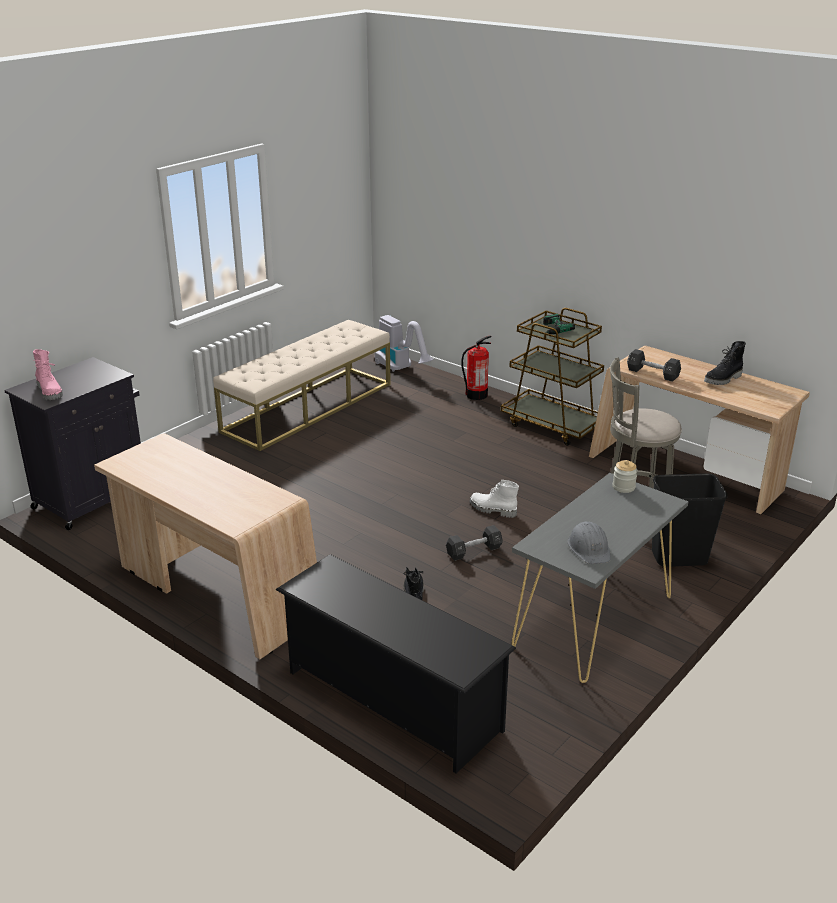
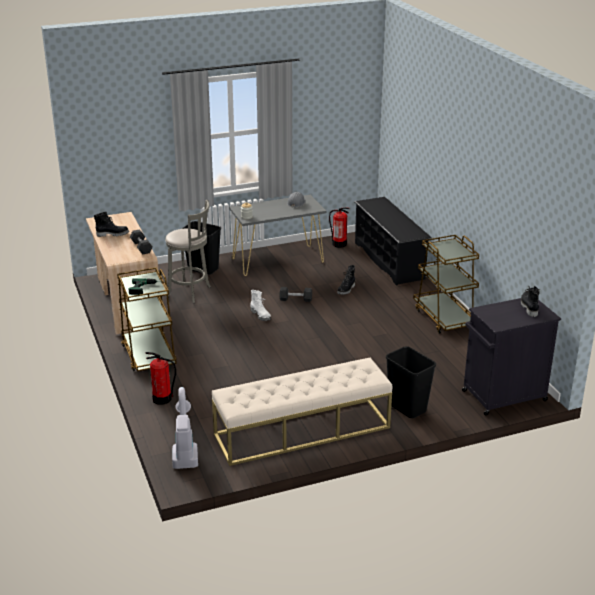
camera: 150 degrees left, 0 degrees up
(50, 392) = (528, 307): pink boot -> black boot
(210, 454) = (406, 408): none -> black trash can
(215, 593) = (444, 318): beige desk -> brown cart
(532, 714) = (339, 244): none -> fire extinguisher

